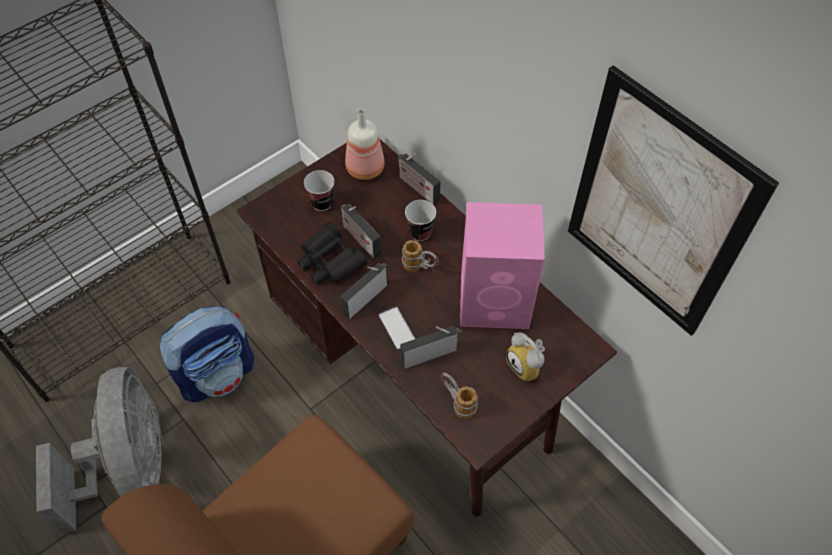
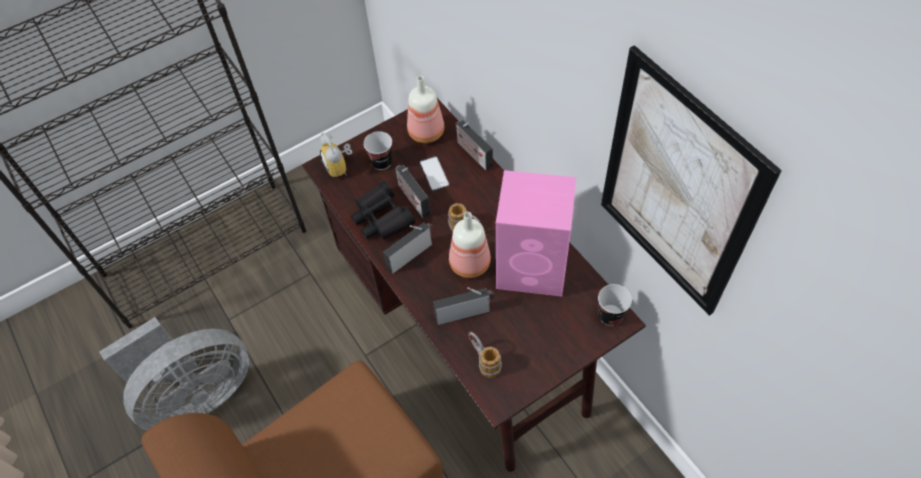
camera: 10 degrees right, 0 degrees up
(131, 467) = (196, 395): grey fan -> grey fan turned 60 degrees clockwise
(217, 374) = (284, 315): backpack -> none
(397, 328) = (436, 285): phone -> phone (434, 173)
(420, 232) = (470, 196): cup -> cup (610, 316)
(428, 303) = (469, 264): none -> bottle
(527, 366) = (556, 332): alarm clock -> alarm clock (340, 167)

